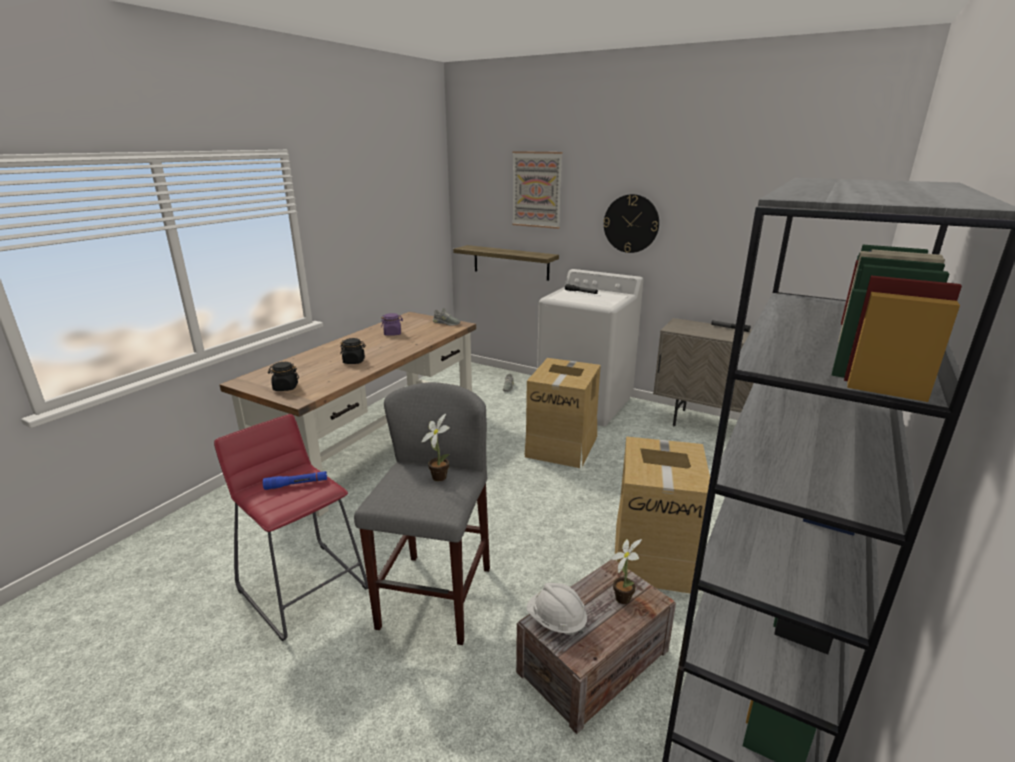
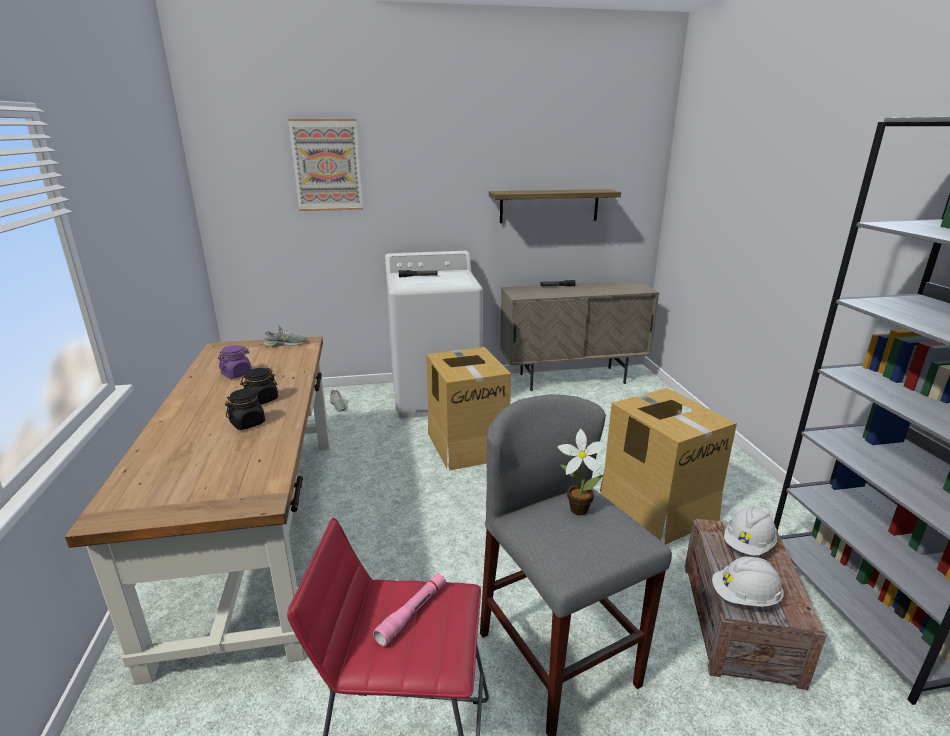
camera: 40 degrees left, 0 degrees up
(285, 387) = (207, 493): black jar -> black jar (261, 400)
(296, 484) = (412, 613): blue flashlight -> pink flashlight
(511, 262) = (301, 257): shelf -> shelf (549, 206)
(623, 596) = (748, 545): potted plant -> white hard hat
(631, 223) = (447, 196): wall clock -> none

